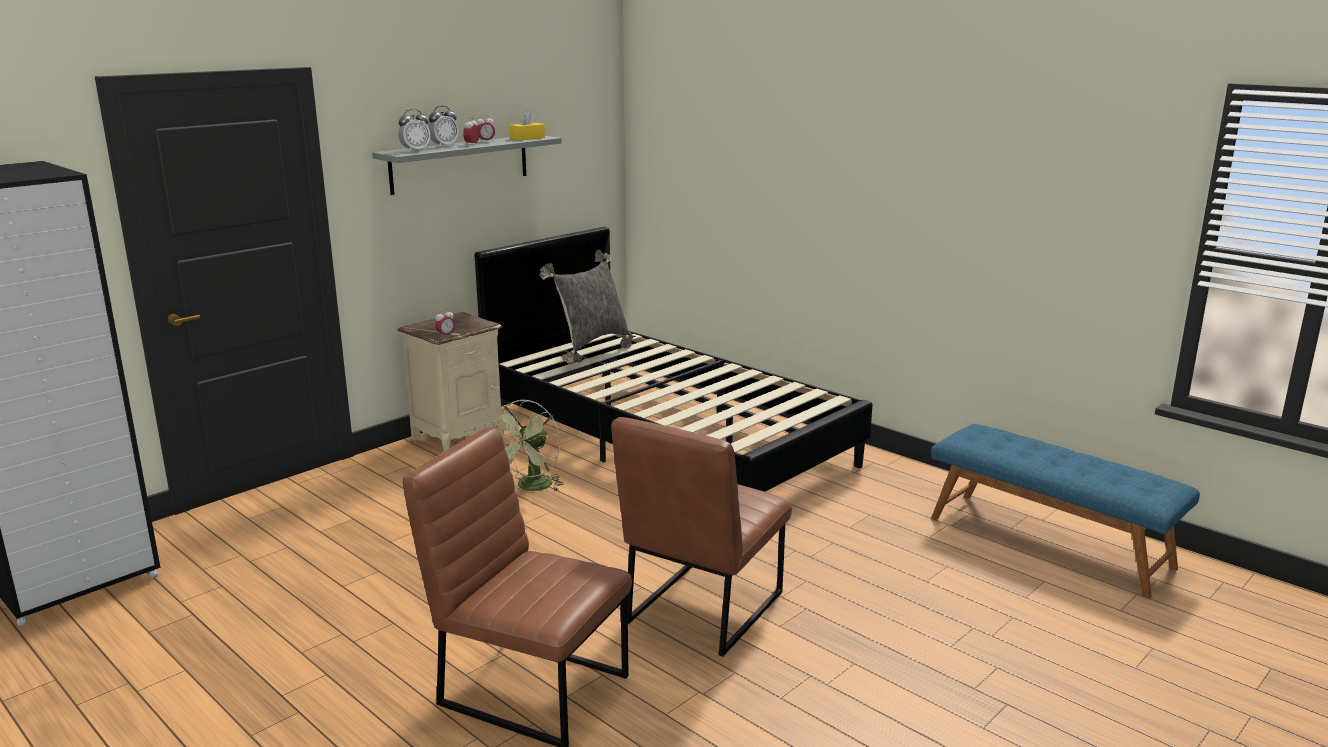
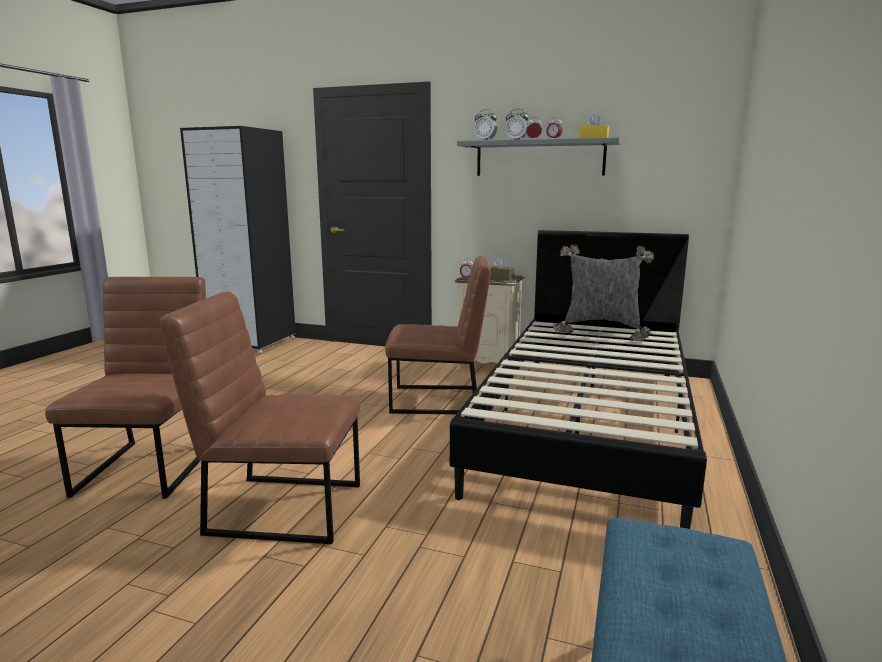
camera: 65 degrees right, 5 degrees down
(469, 323) = (500, 278): none -> brown tissue box
(531, 487) = (438, 400): green fan -> brown chair

